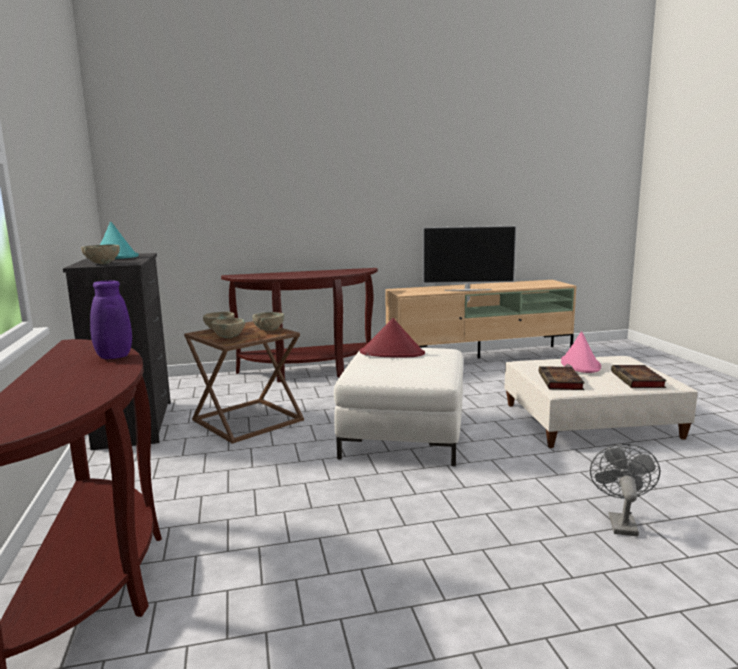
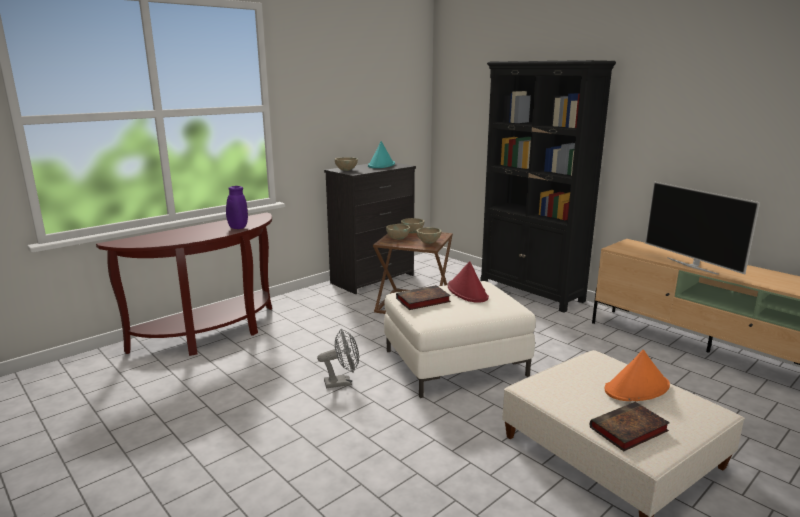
camera: 60 degrees right, 5 degrees up
(307, 372) = (531, 292): brown console table -> black bookcase
(561, 382) = (559, 386): book -> book (422, 301)
(579, 365) = (637, 388): pink hat -> orange hat
(621, 522) = (388, 497): grey fan -> grey fan (342, 382)

